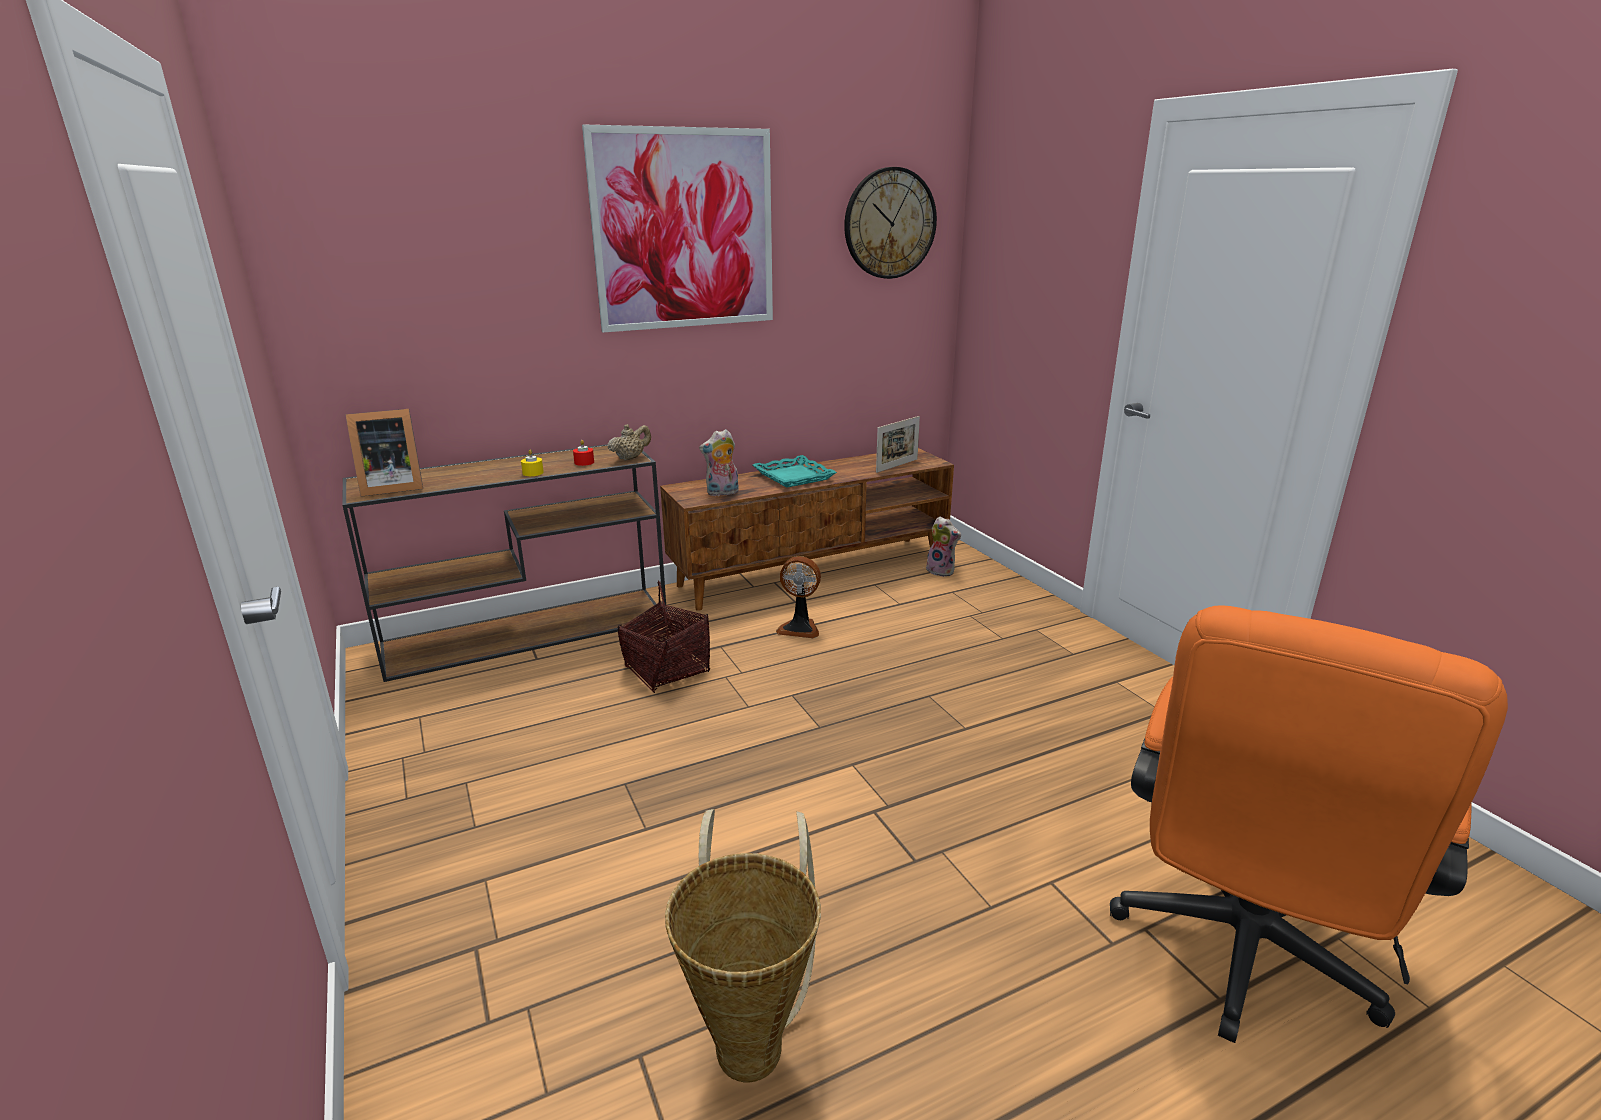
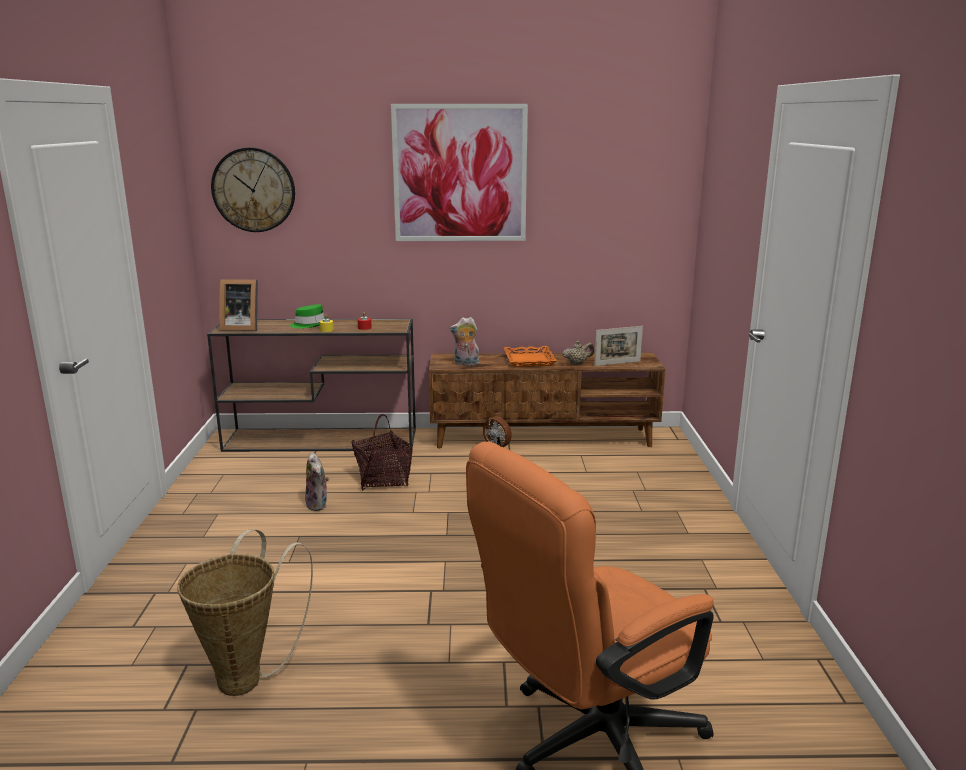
camera: 25 degrees right, 5 degrees down
(495, 468) = (309, 324): none -> green hat
(630, 458) = (395, 329): beige teapot -> beige teapot (577, 364)
(793, 476) = (529, 360): turquoise tray -> orange tray
(889, 223) = (630, 172): wall clock -> wall clock (253, 190)
(942, 571) = (645, 456): plush toy -> plush toy (318, 505)

